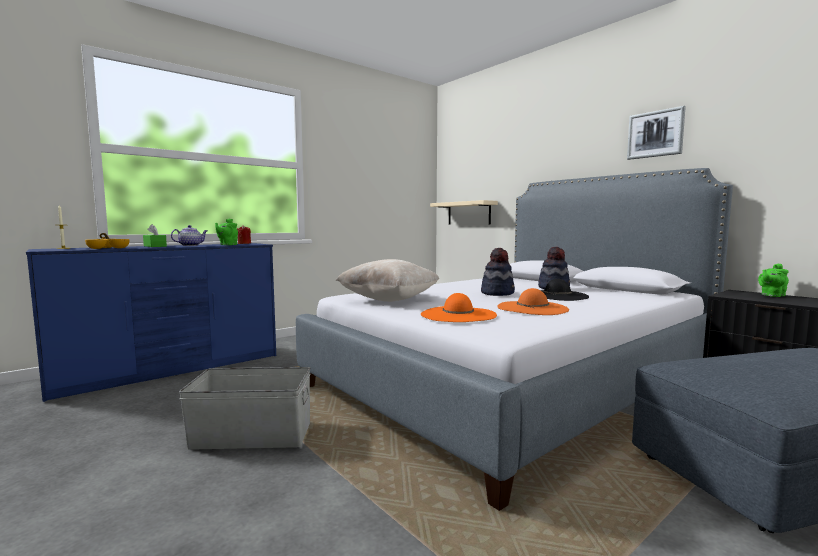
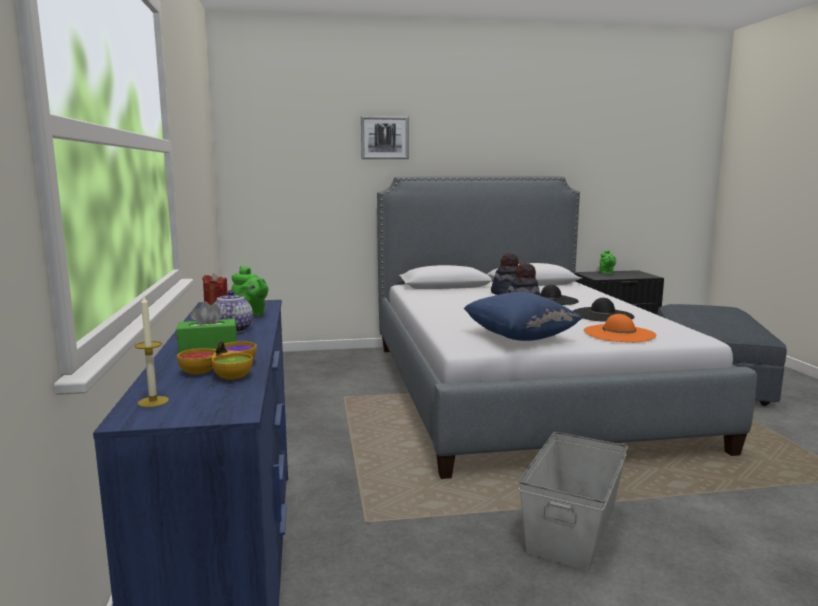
camera: 60 degrees left, 5 degrees up
(389, 300) = (519, 338): beige pillow -> blue pillow
(469, 213) = (287, 209): beige shelf -> none
(532, 308) = (602, 315): orange hat -> black hat
(655, 134) = (516, 140): picture -> picture (384, 138)

